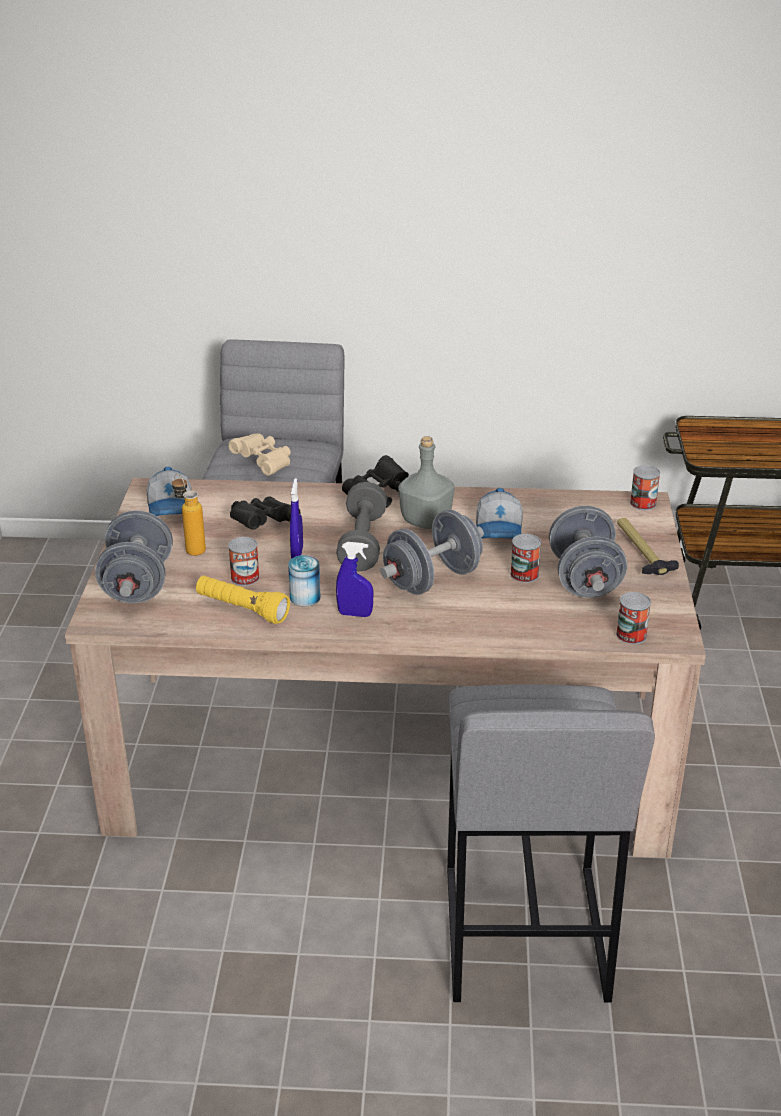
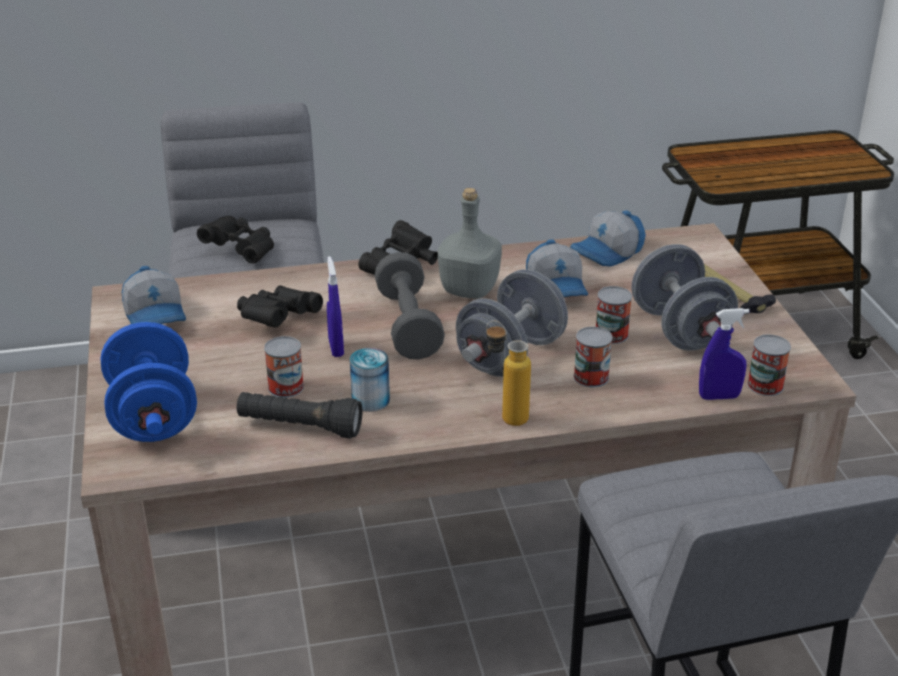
camera: 15 degrees left, 0 degrees up
(138, 584) = (153, 416): grey dumbbell -> blue dumbbell
(191, 547) = (202, 361): bottle -> bottle (505, 415)
(242, 609) = (299, 427): yellow flashlight -> black flashlight
(264, 463) = (241, 250): beige binoculars -> black binoculars
(355, 614) = (440, 411): blue spray bottle -> blue spray bottle (719, 397)
(559, 506) = (608, 253): none -> cap
(643, 503) = (695, 238): can -> can (591, 377)

